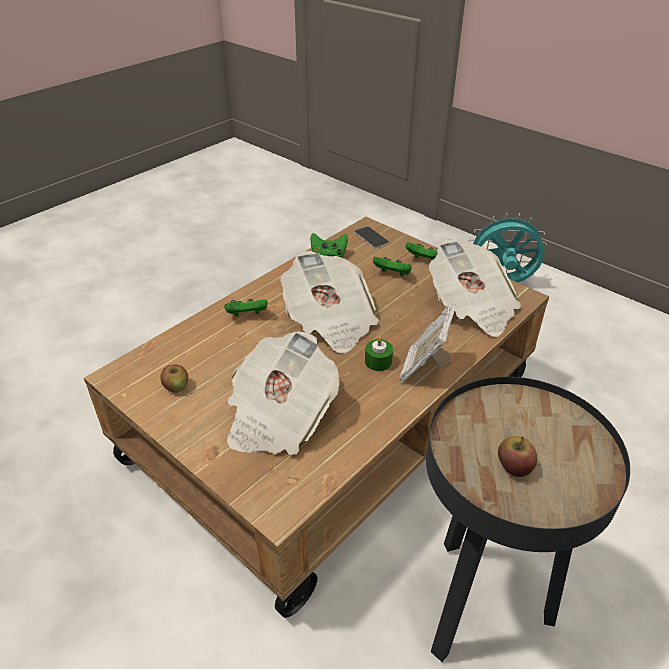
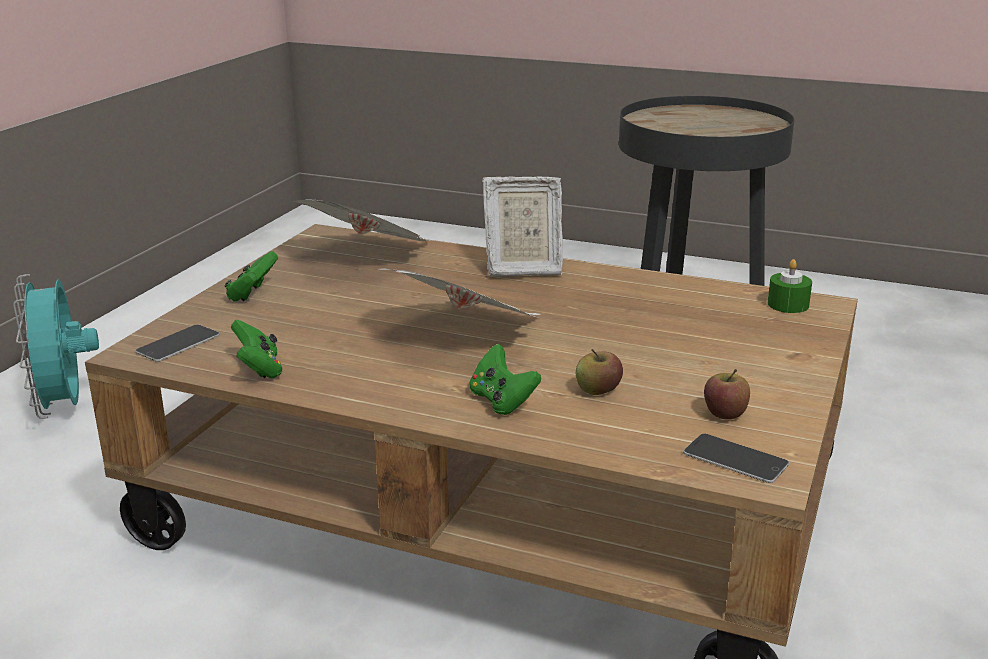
camera: 110 degrees left, 15 degrees down
(136, 372) = (735, 458): none -> phone
(278, 417) = (695, 331): newspaper -> none
(378, 361) = (532, 293): green candle -> green candle (788, 304)
(392, 274) = (306, 311): green game controller -> none
(513, 467) = (729, 124): apple -> apple (598, 390)

